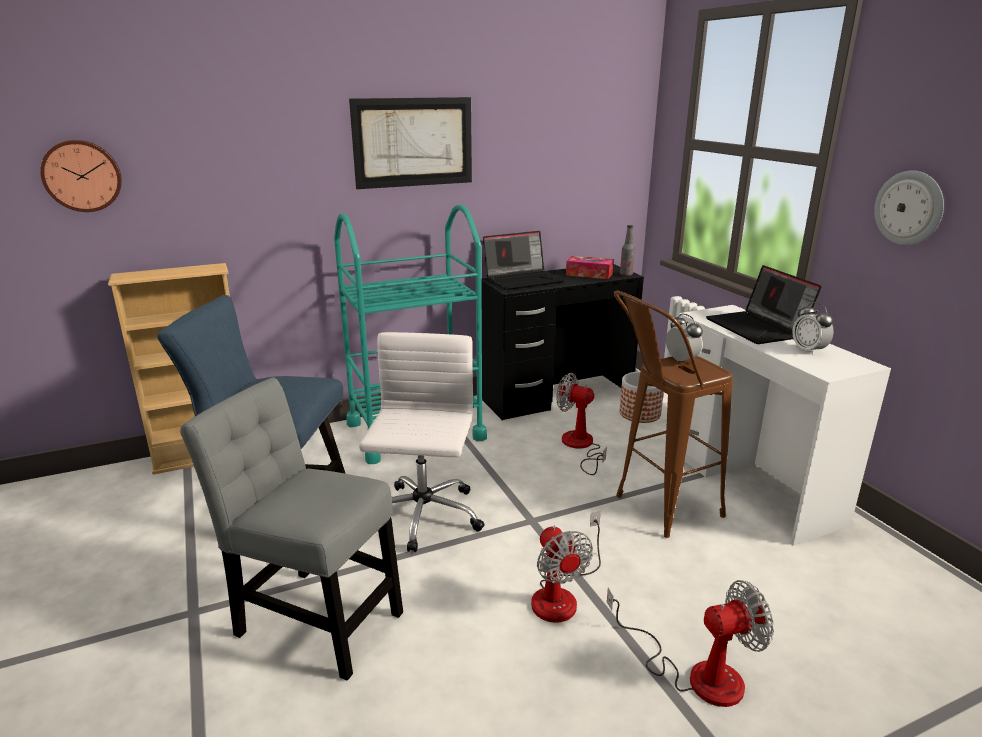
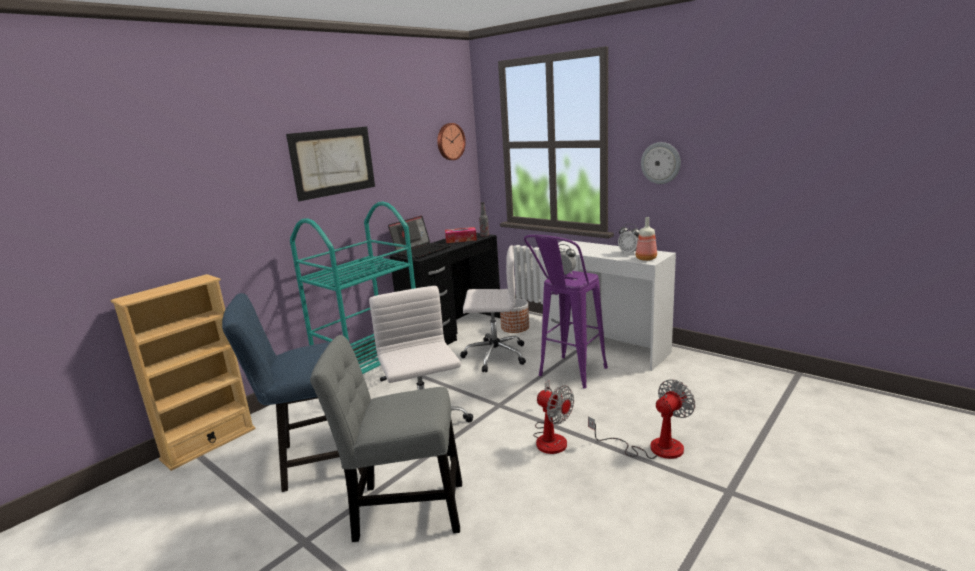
camera: 25 degrees left, 5 degrees down
(82, 175) = (77, 217): wall clock -> wall clock (450, 141)
(580, 446) = (494, 355): fan -> white office chair
(656, 510) = (568, 376): brown stool -> purple stool
(758, 328) = (592, 248): laptop -> none
(824, 367) = (645, 259): none -> bottle

